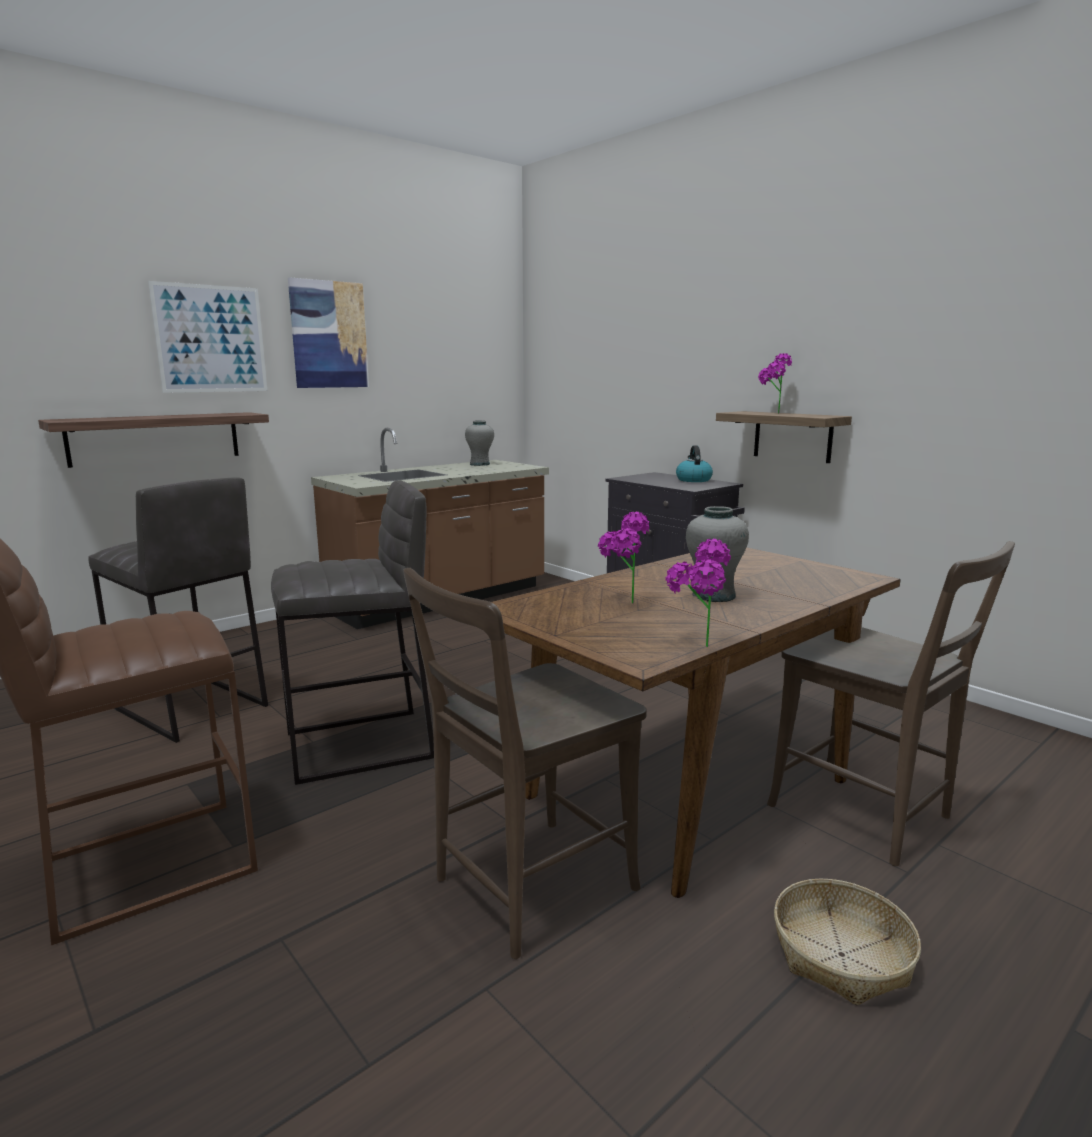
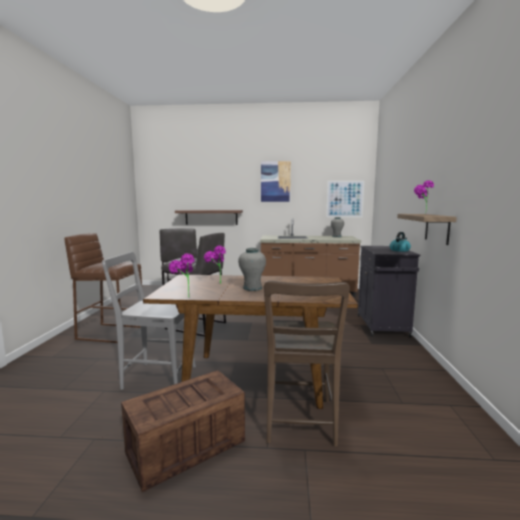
camera: 45 degrees right, 5 degrees down
(210, 339) = (232, 184): picture -> picture (345, 199)
(526, 888) = (155, 377): brown chair -> grey chair
(842, 955) = (185, 447): basket -> crate

